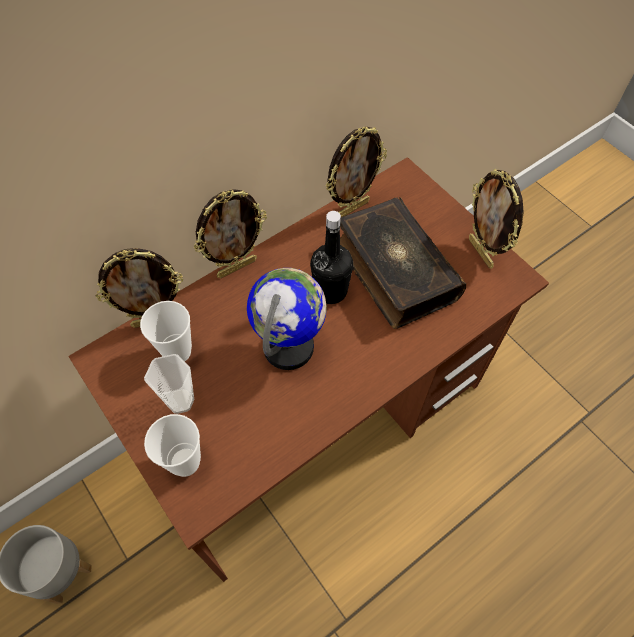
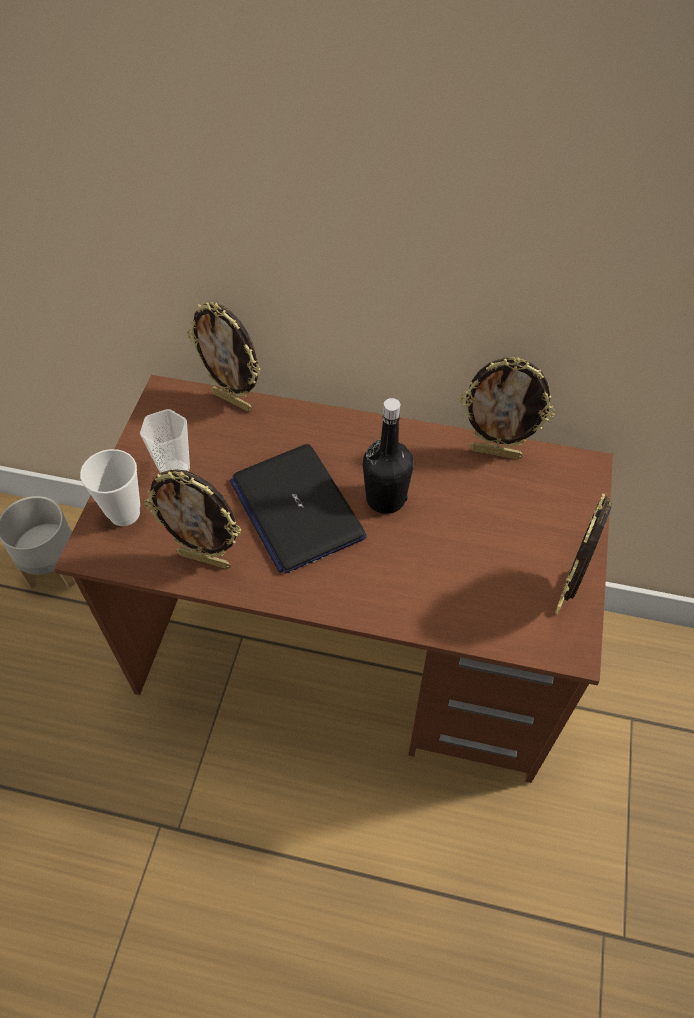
camera: 50 degrees right, 5 degrees down
(177, 352) = (218, 436): cup -> none
(236, 267) = (339, 416): picture frame -> picture frame (205, 559)
(289, 347) = (296, 508): globe -> laptop
(394, 271) = (461, 533): book -> none

